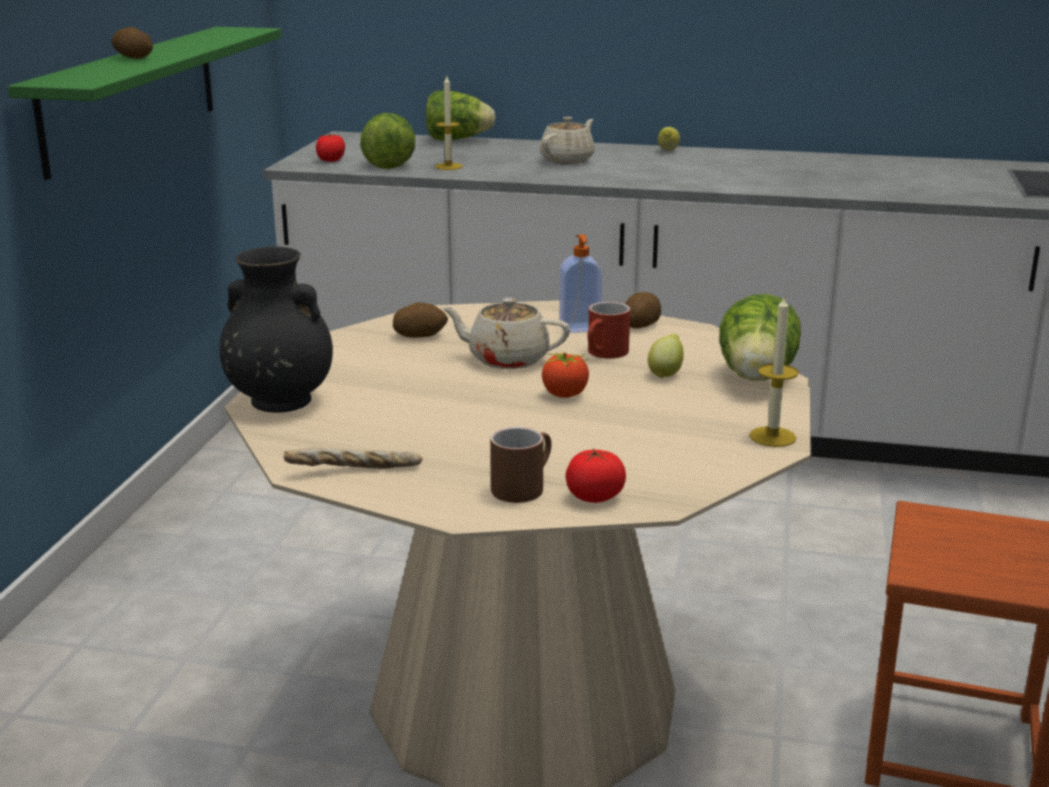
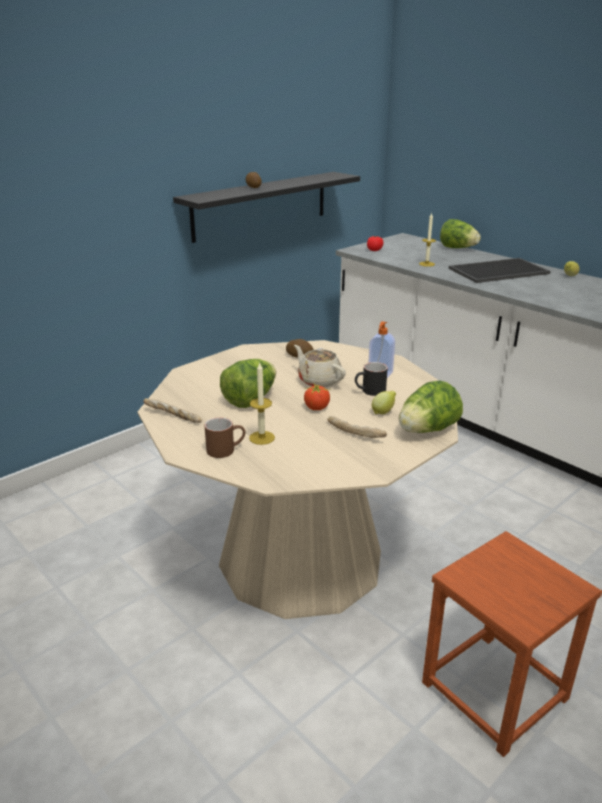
camera: 35 degrees right, 5 degrees up
(132, 96) = (261, 205): green shelf -> black shelf
(279, 401) = (195, 372): black vase -> none
(389, 164) = (399, 257): lettuce -> lettuce (250, 399)
(568, 160) = (498, 271): beige teapot -> tray
(595, 497) = (247, 467): tomato -> none
(605, 354) = (370, 391): red mug -> black mug
(641, 324) = (414, 380): potato -> none
(672, 409) = (356, 433): none -> bread
(772, 437) = (382, 466): candle -> candle (262, 438)

